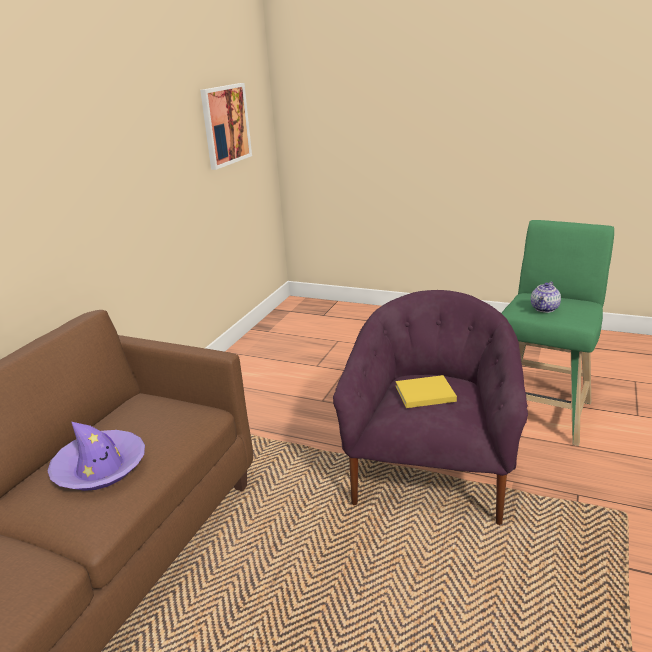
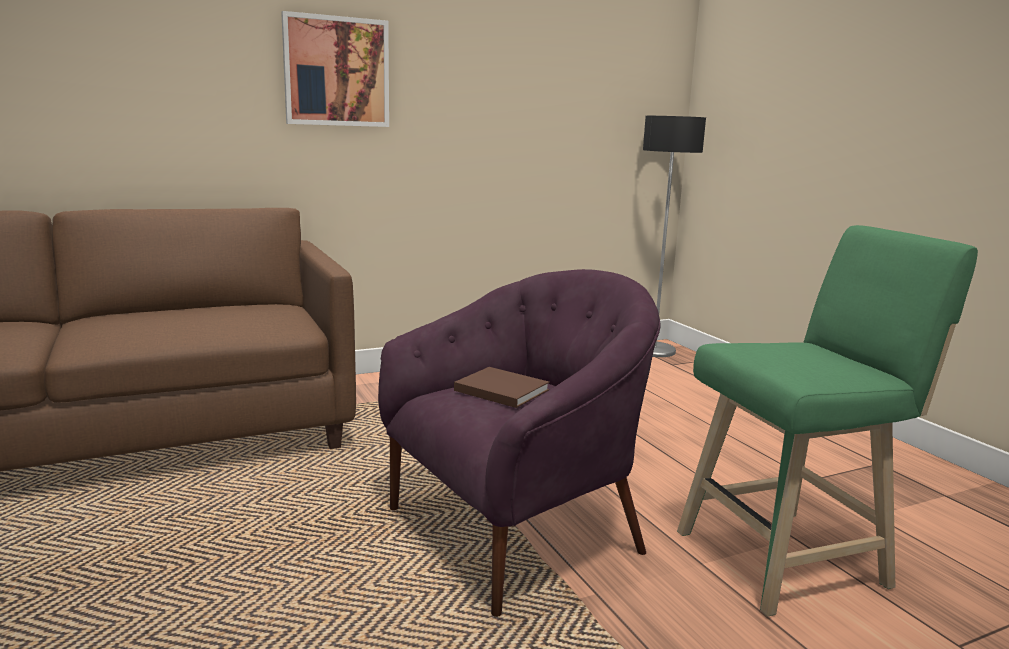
camera: 40 degrees right, 10 degrees down
(100, 468) = (160, 322): purple hat -> none
(225, 125) = (589, 88): picture -> picture (336, 72)
(298, 308) = (654, 350): none -> floor lamp
(423, 394) = (499, 389): yellow book -> brown book
(545, 309) = (778, 353): teapot -> none

